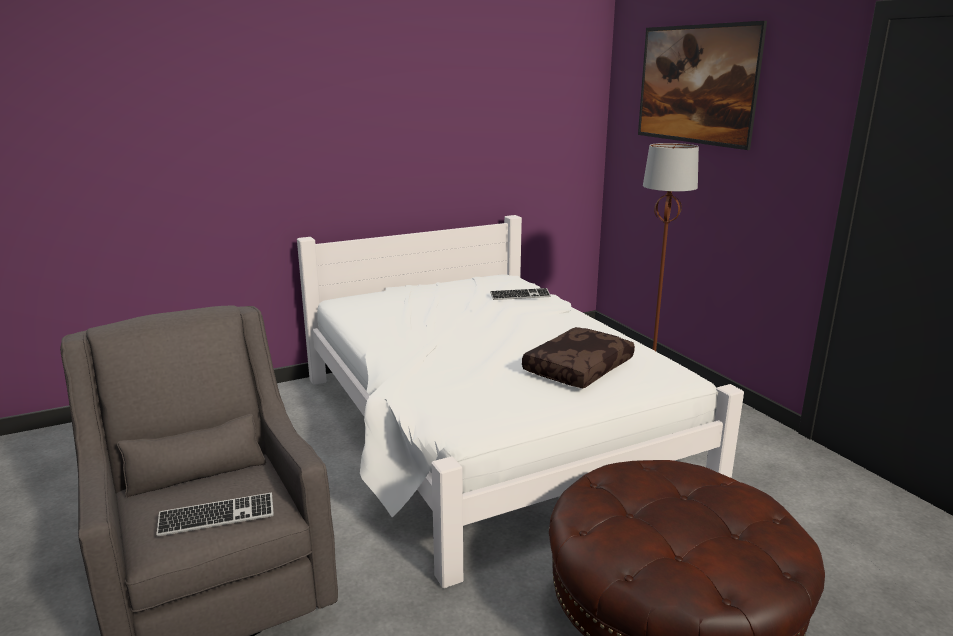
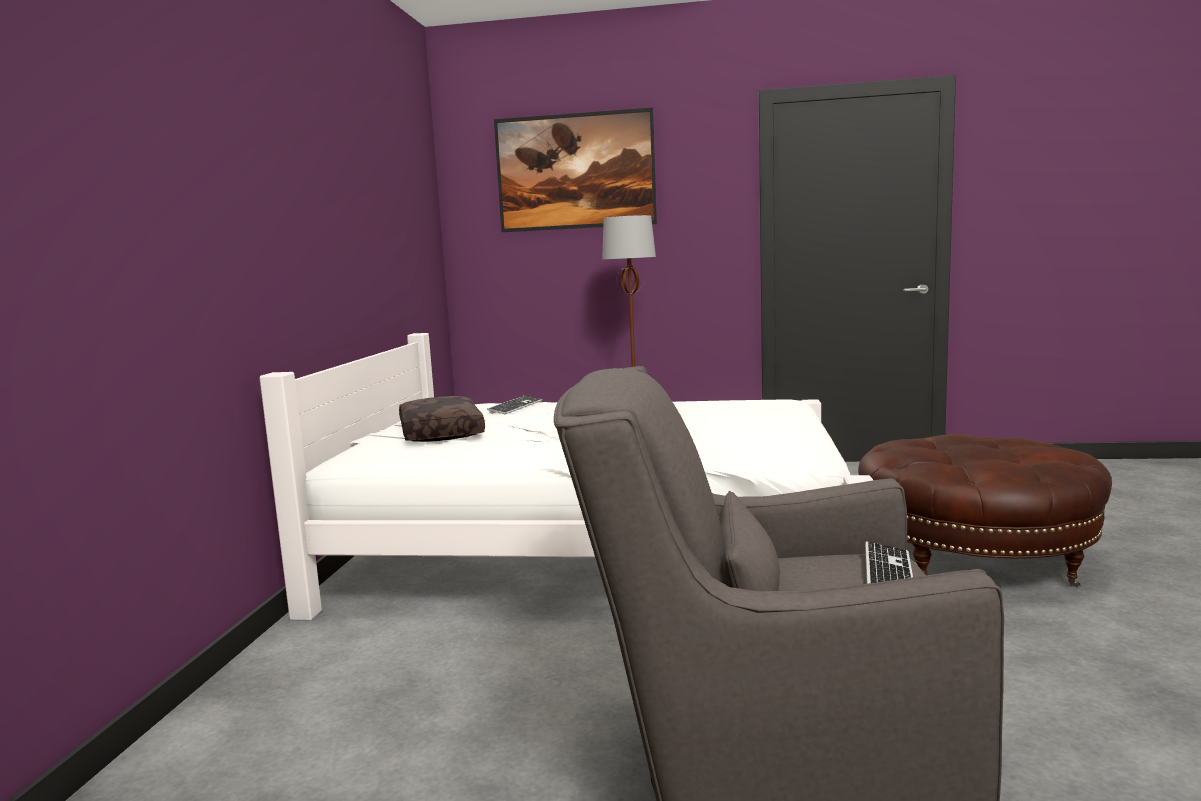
camera: 55 degrees left, 10 degrees down
(577, 368) = (725, 416): brown pillow -> brown pillow (439, 433)

